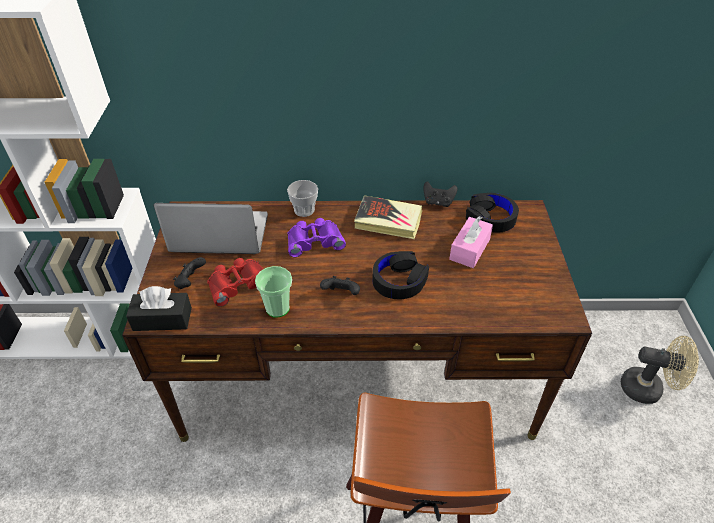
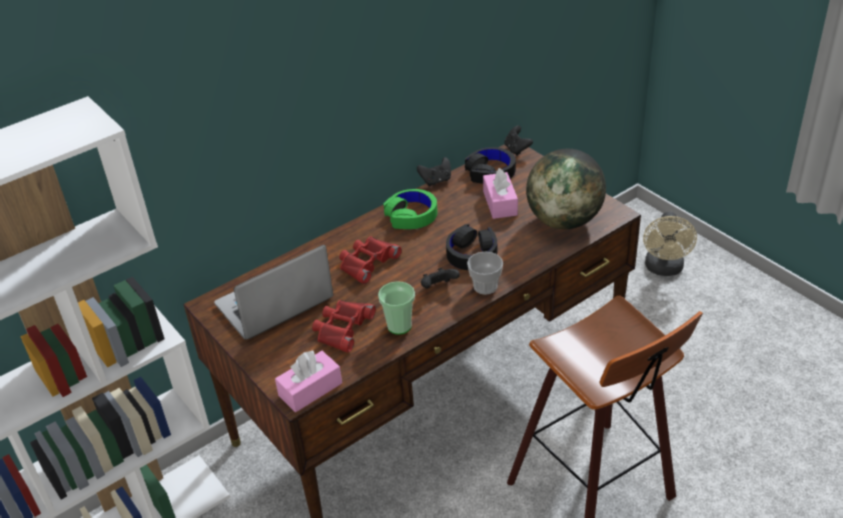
camera: 35 degrees left, 5 degrees down
(162, 319) = (310, 389): black tissue box -> pink tissue box
(190, 282) = (298, 351): black game controller -> black game controller (517, 149)
(304, 210) = (327, 244): cup -> cup (485, 286)
(314, 240) = (367, 262): purple binoculars -> red binoculars
(388, 221) = (411, 215): book -> green headphones
(509, 297) = (564, 221): none -> globe
(648, 389) = (664, 269): beige fan -> beige fan turned 120 degrees clockwise

